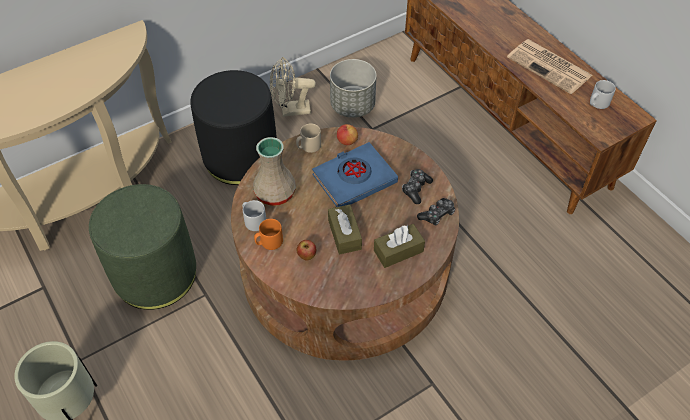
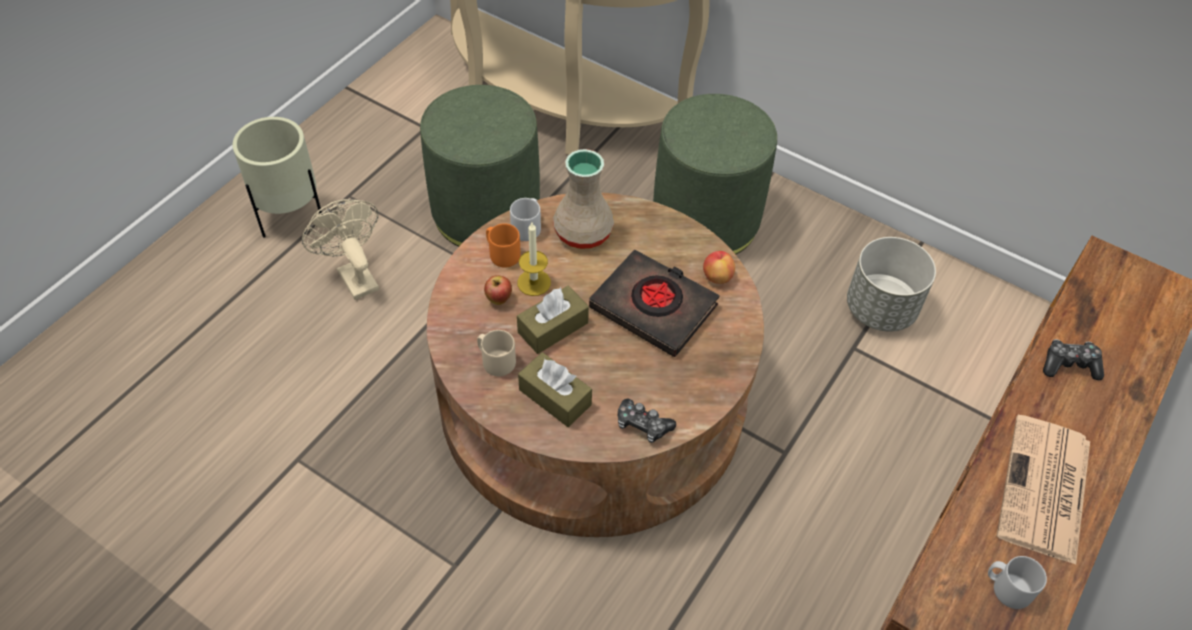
camera: 65 degrees right, 0 degrees up
(240, 157) = (705, 220): black ottoman -> green ottoman
(290, 110) = (821, 242): beige fan -> beige fan (354, 275)
(302, 232) = (534, 282): none -> candle
(308, 146) = (682, 238): beige mug -> beige mug (496, 361)
(354, 179) = (654, 307): blue book -> black book
(416, 189) = (676, 385): game controller -> game controller (1069, 365)

